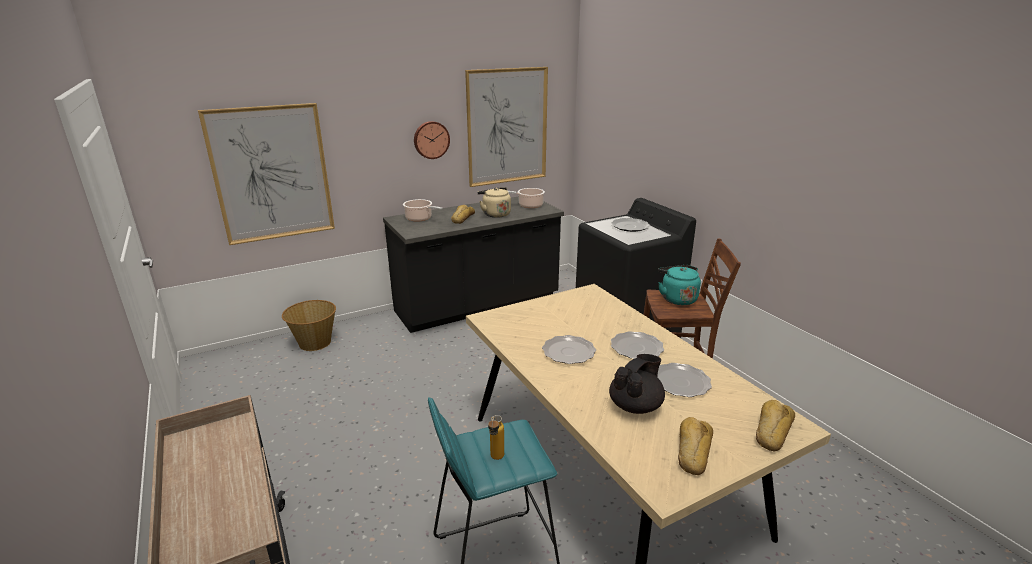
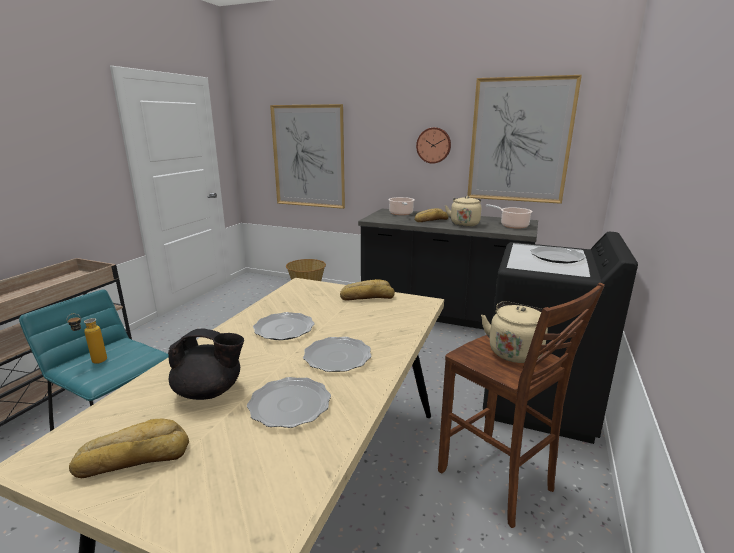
camera: 50 degrees right, 5 degrees down
(677, 298) = (515, 351): turquoise kettle -> beige kettle
(771, 430) = (227, 519): bread -> bread (367, 296)

